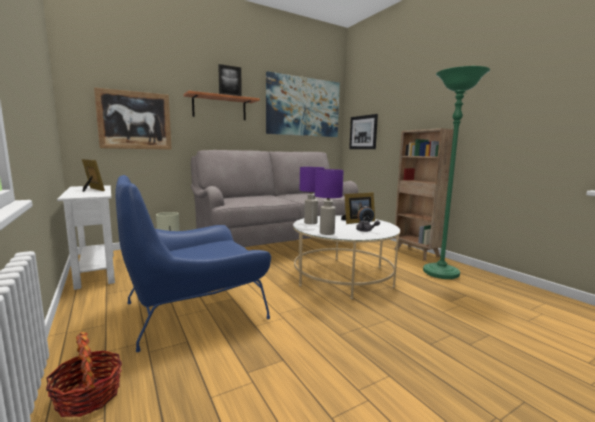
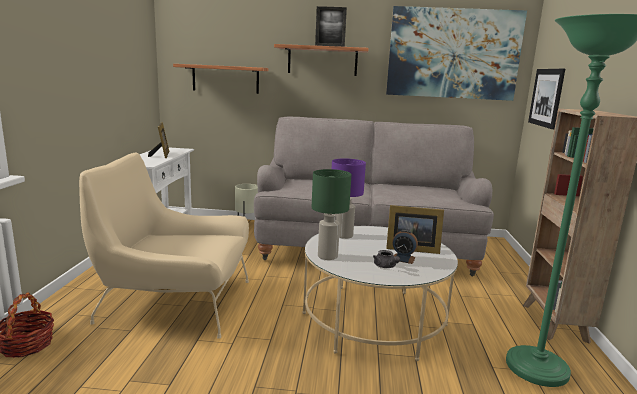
camera: 35 degrees right, 5 degrees up
(135, 120) = (225, 79): picture -> shelf
(194, 309) = (175, 302): blue armchair -> beige armchair
(327, 233) = (328, 256): purple table lamp -> green table lamp

